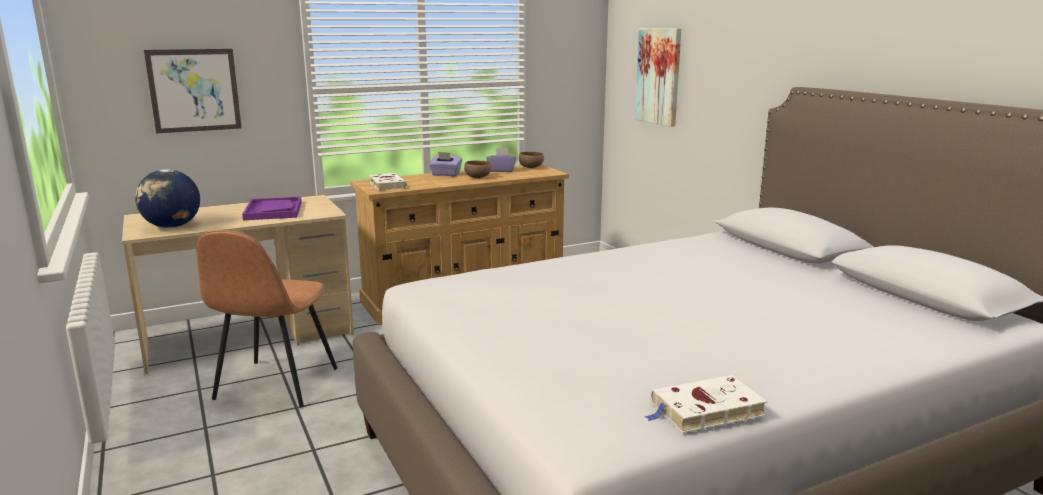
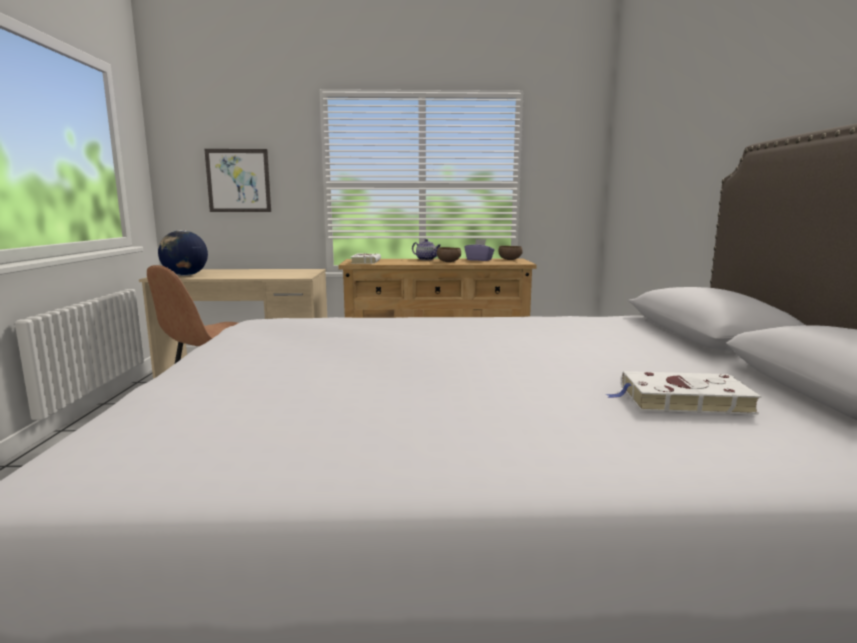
camera: 25 degrees right, 5 degrees down
(273, 211) = (268, 273): purple tray -> none
(445, 174) = (426, 259): purple tissue box -> teapot
(659, 76) = (642, 171): picture -> none
(704, 410) = (260, 473): white book -> white book (681, 400)

